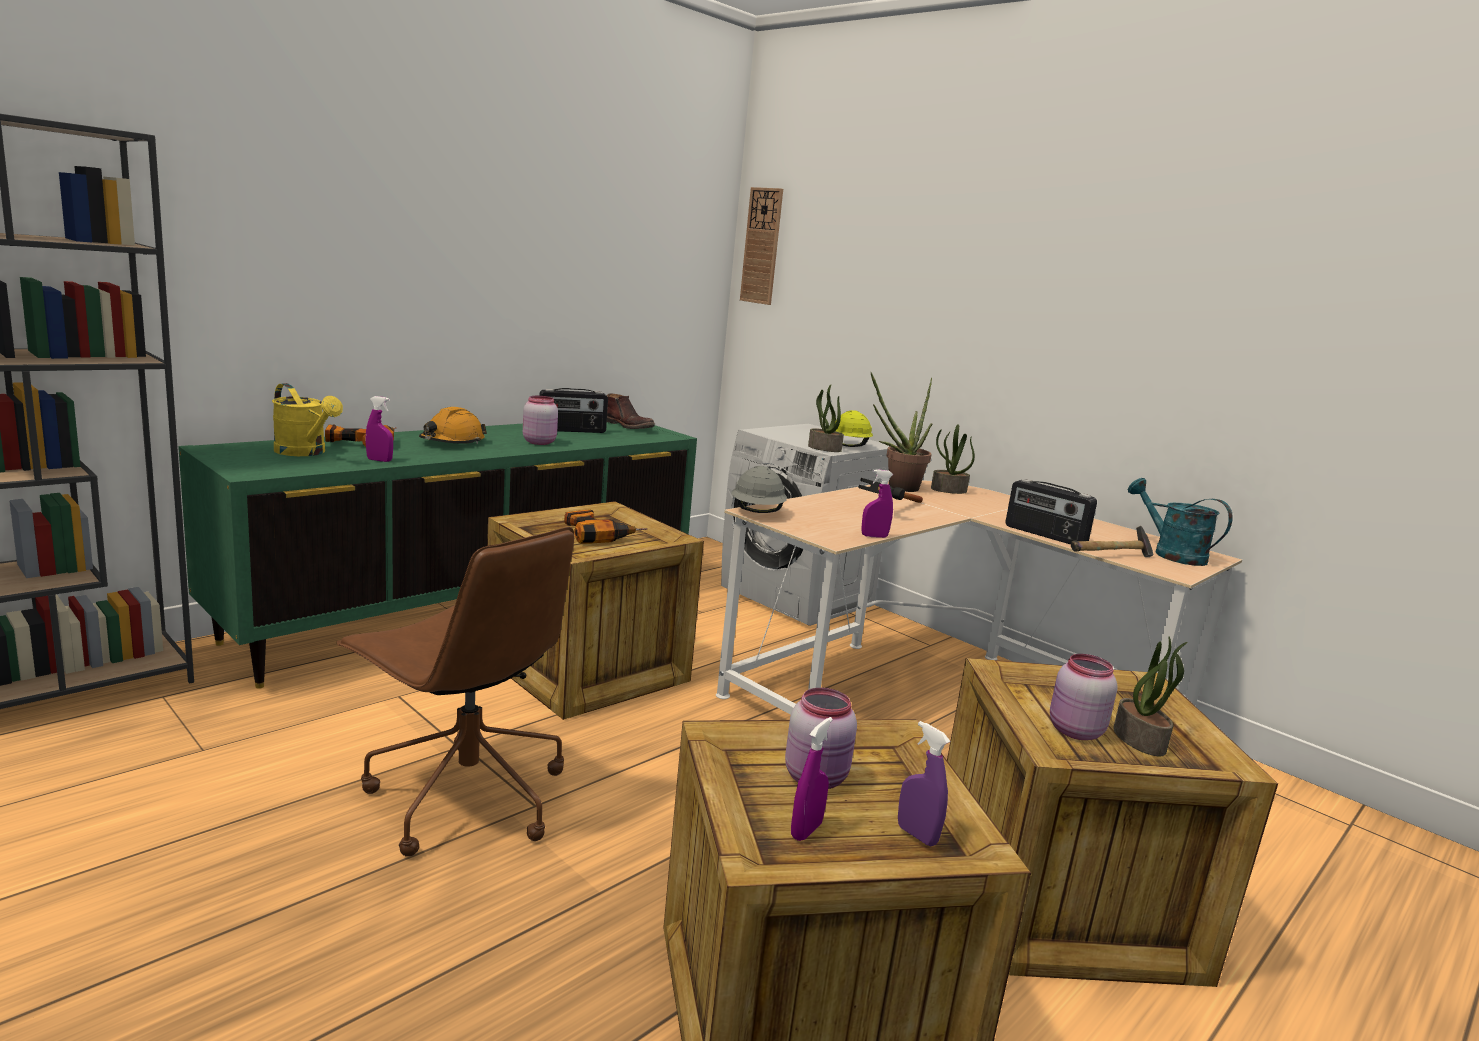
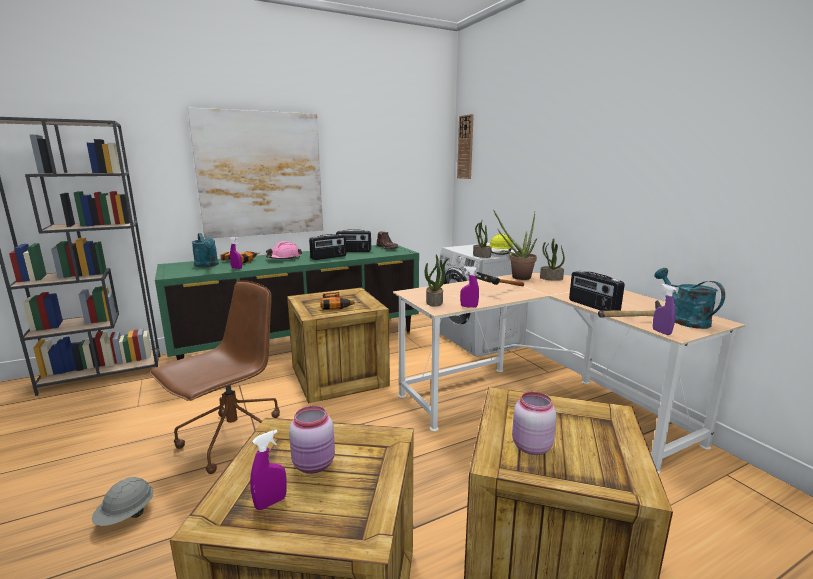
camera: 20 degrees right, 0 degrees up
(305, 453) = (208, 265): yellow watering can -> turquoise watering can
(399, 267) = (261, 174): none -> picture
(452, 442) = (284, 258): orange hard hat -> pink hard hat
(461, 795) = (230, 441): brown office chair -> brown office chair turned 105 degrees counterclockwise
(539, 442) = (329, 257): pink jar -> radio
(757, 513) = (410, 293): grey hard hat -> grey hard hat (126, 516)
(916, 835) = (338, 517): purple spray bottle -> purple spray bottle (661, 332)
(1140, 740) = (580, 459): potted plant -> potted plant (434, 302)

